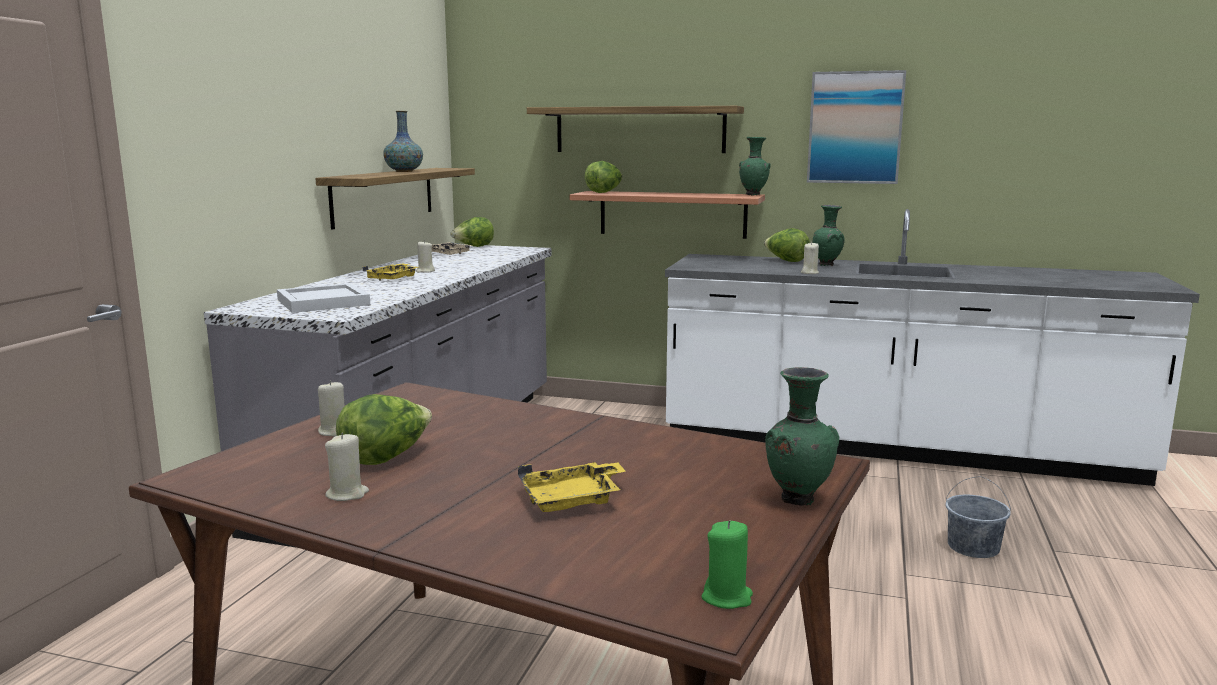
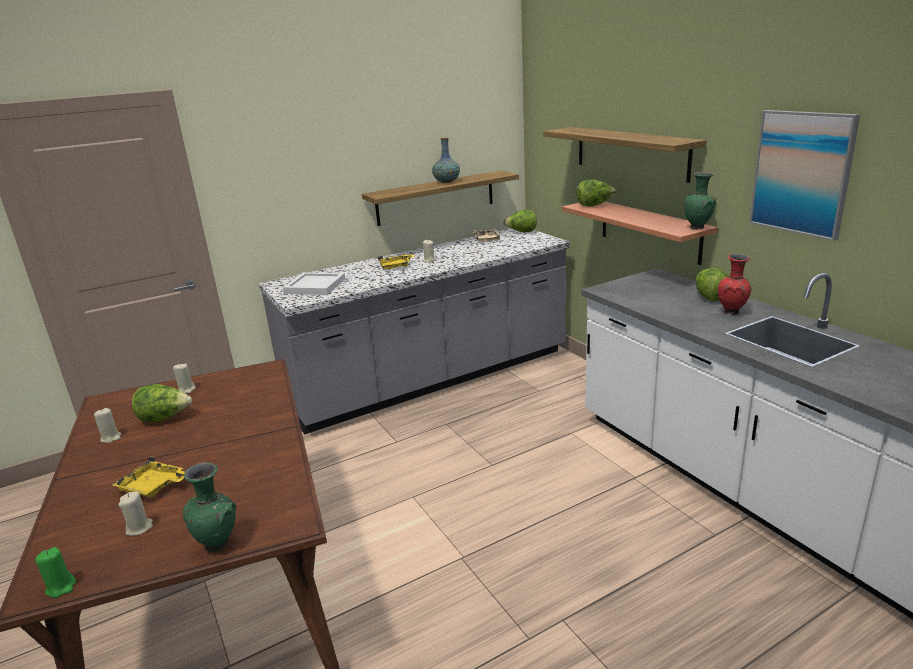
camera: 45 degrees right, 10 degrees up
(809, 273) = (683, 321): beige candle -> beige candle (139, 528)
(827, 265) = (732, 313): green vase -> red vase
(973, 547) = (660, 631): grey bucket -> none

